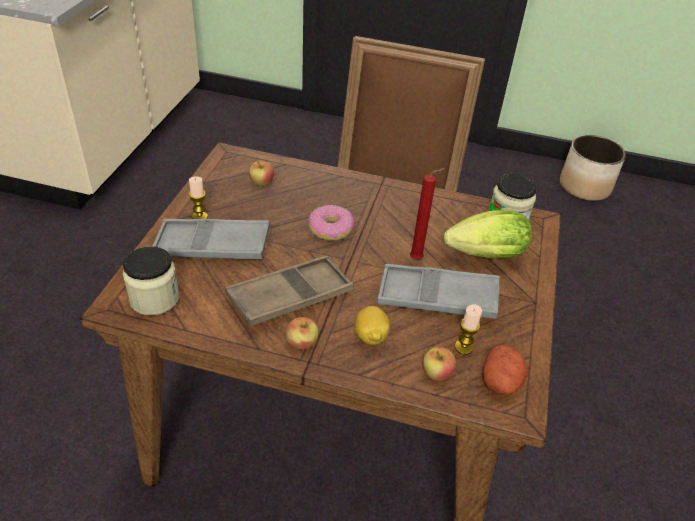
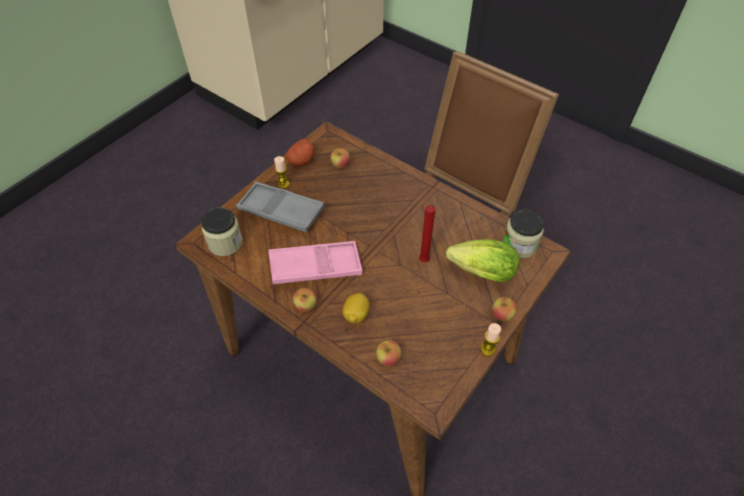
camera: 25 degrees right, 10 degrees up
(290, 296) = (315, 267): brown tray -> pink tray
(330, 229) = (372, 218): donut -> none
(437, 298) = (422, 298): grey tray -> none
(463, 347) = (420, 344): candle -> candle (487, 349)
(501, 382) = (432, 380): potato -> potato (301, 161)
(532, 292) = (502, 315): none -> apple
(585, 187) = (695, 203): planter -> none

